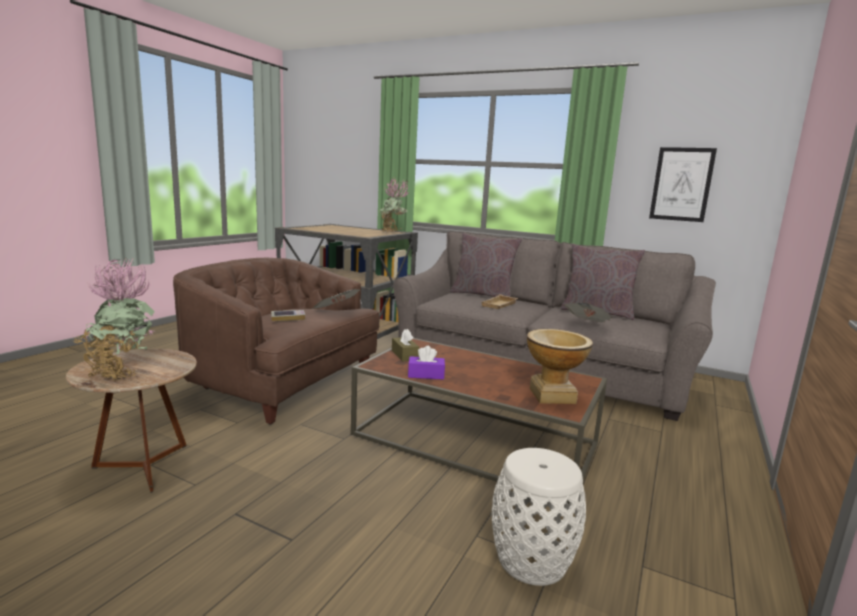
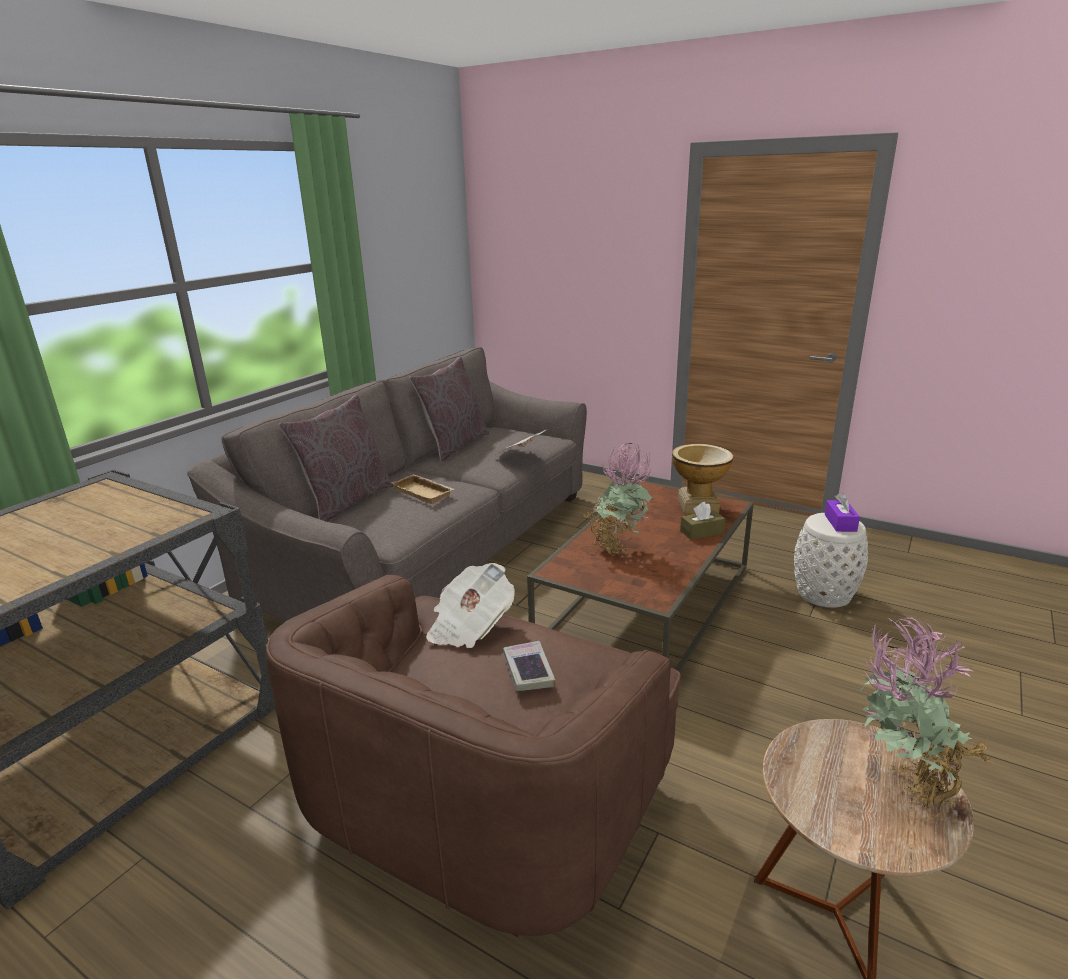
camera: 85 degrees left, 10 degrees up
(392, 232) = (110, 491): potted plant -> potted plant (617, 547)
(404, 355) = (610, 580): brown tissue box -> brown tissue box (702, 532)
(426, 375) = (675, 566): purple tissue box -> purple tissue box (840, 523)
(681, 184) = (409, 270): picture -> none

